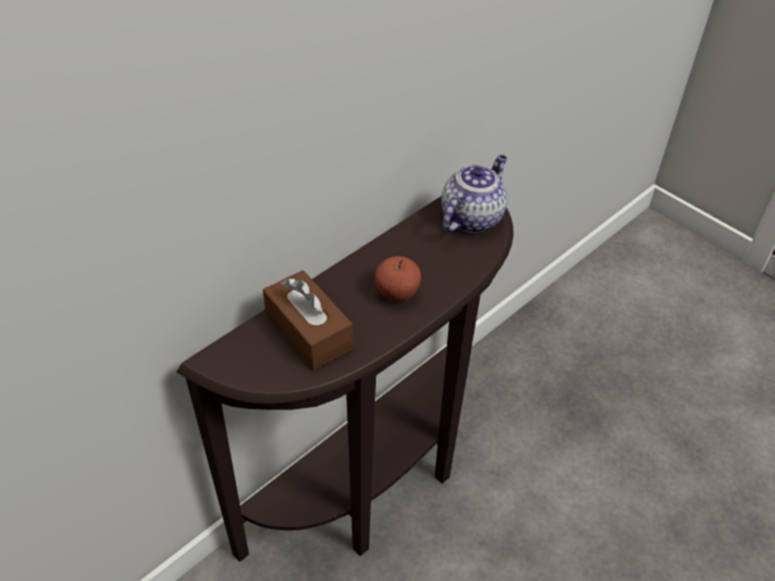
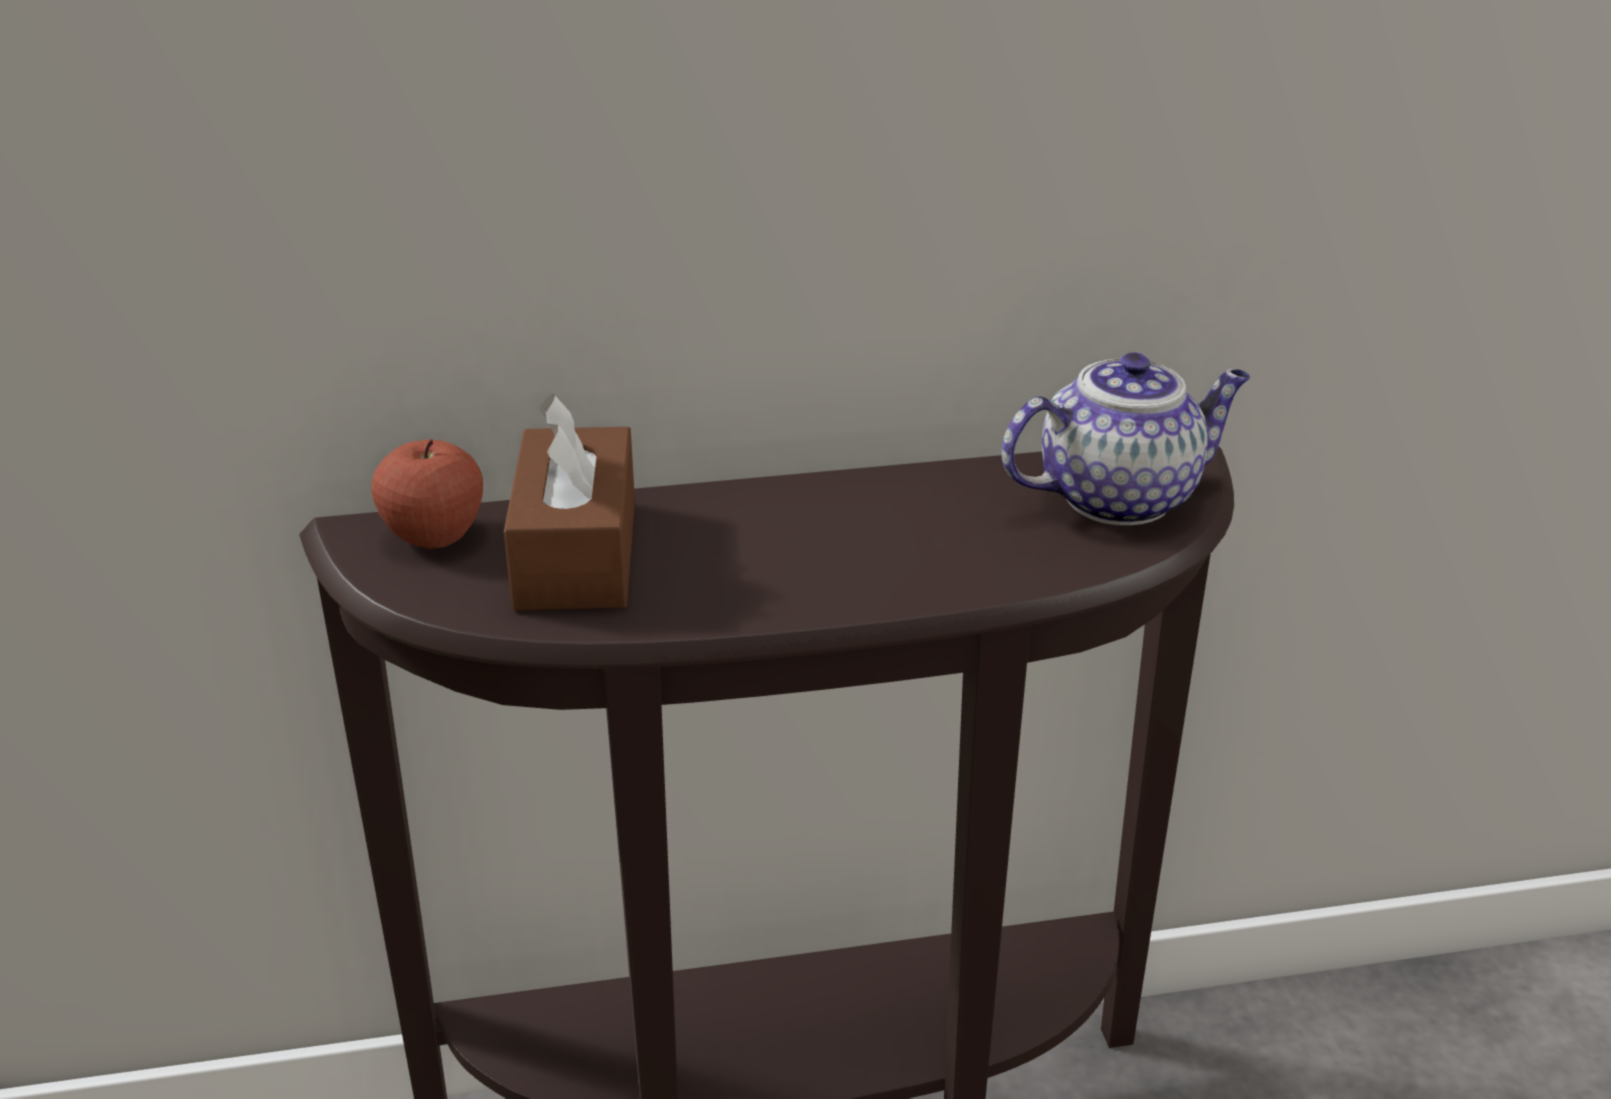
camera: 35 degrees right, 15 degrees down
(397, 293) = (816, 559): apple -> apple (434, 536)

